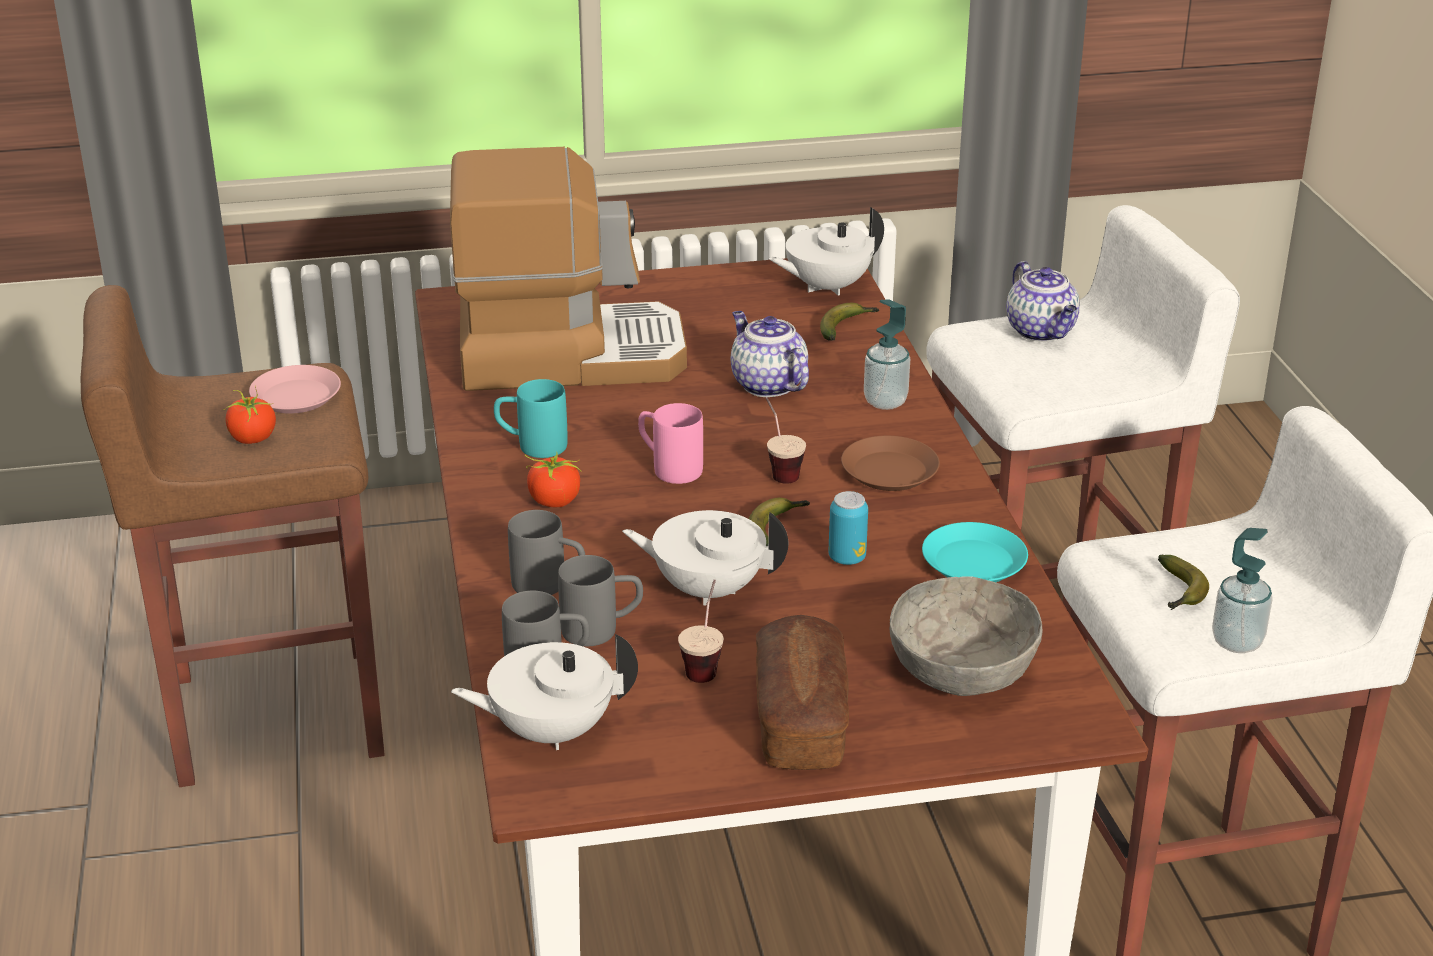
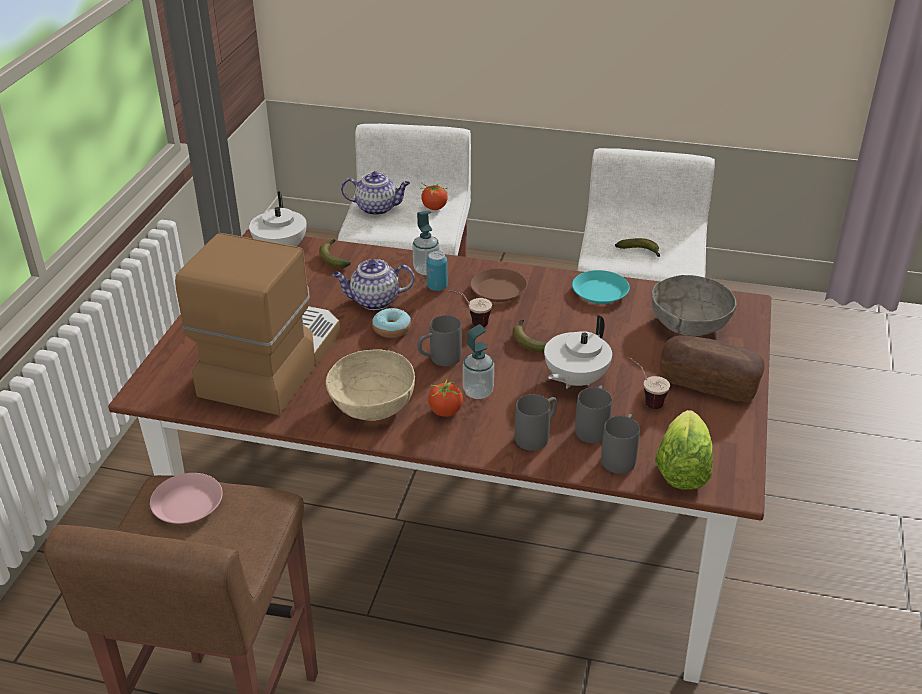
camera: 65 degrees left, 5 degrees up
(252, 438) = (229, 538): tomato -> tomato (434, 207)
(531, 445) = (372, 404): turquoise mug -> beige bowl
(550, 731) = (682, 470): white teapot -> lettuce
(668, 467) = (439, 359): pink mug -> grey mug
(711, 414) = (392, 329): none -> donut
(847, 558) = (572, 327): can -> can (437, 287)
(1237, 642) = (686, 252): soap dispenser -> soap dispenser (478, 392)

